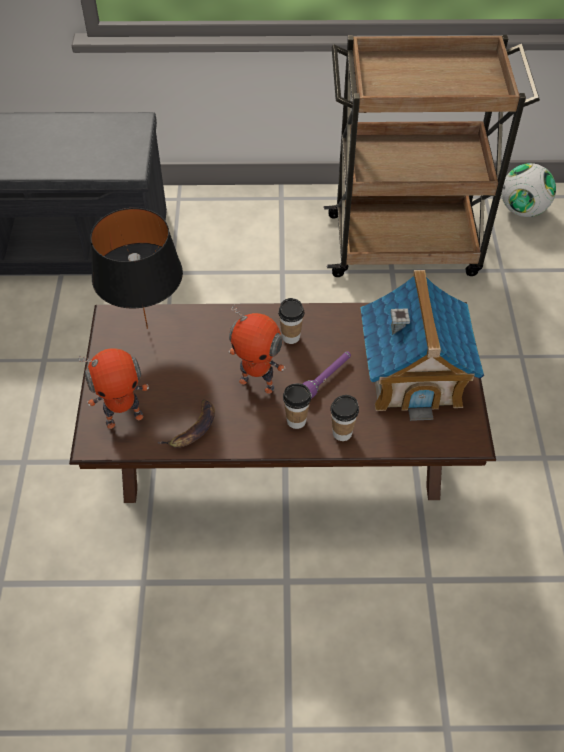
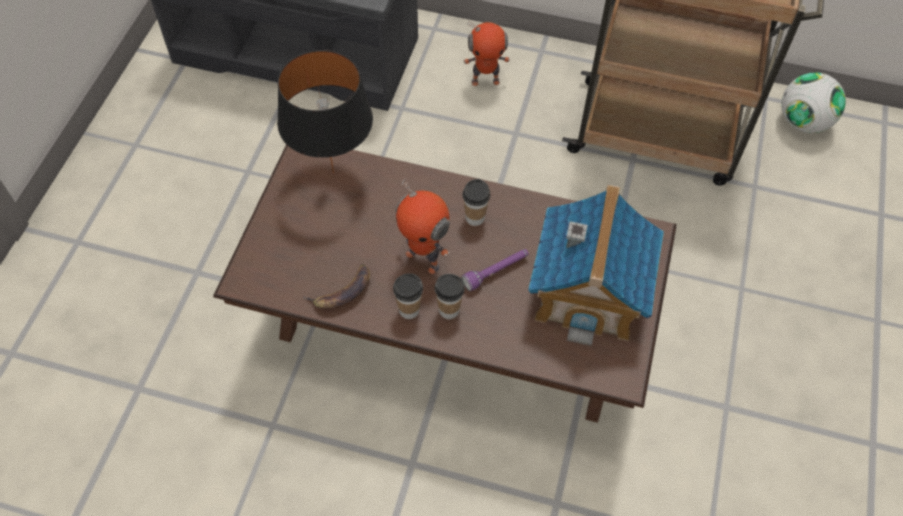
camera: 15 degrees right, 5 degrees up
(124, 417) = (279, 262): toy robot -> toy robot (485, 80)
(342, 433) = (491, 335): cup -> cup (409, 310)

